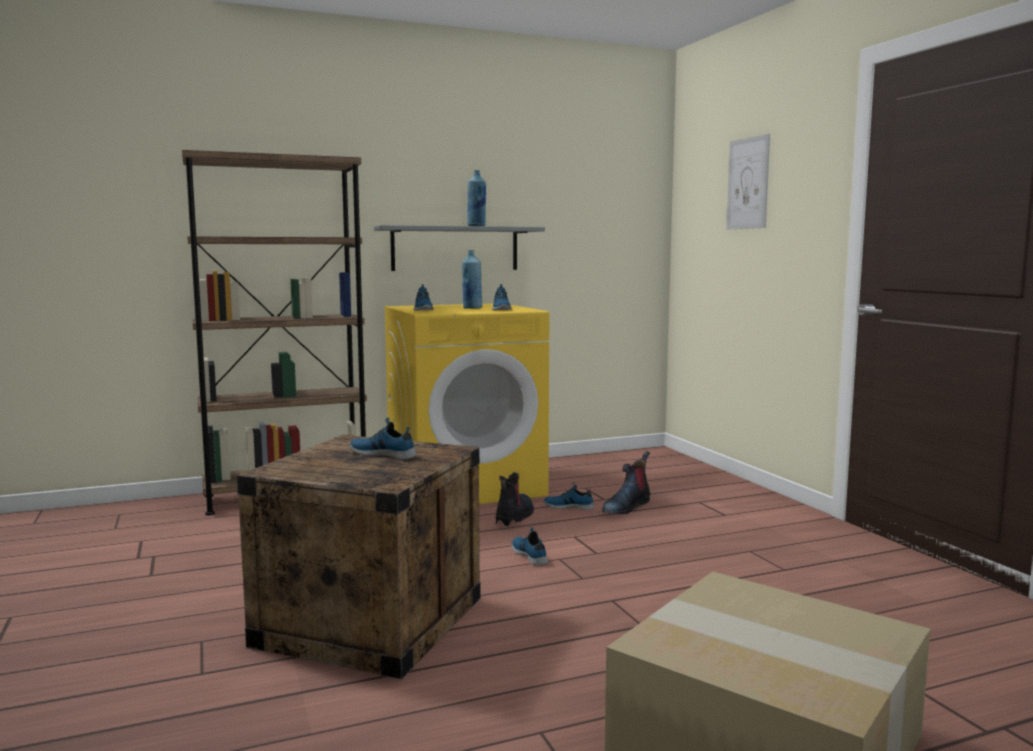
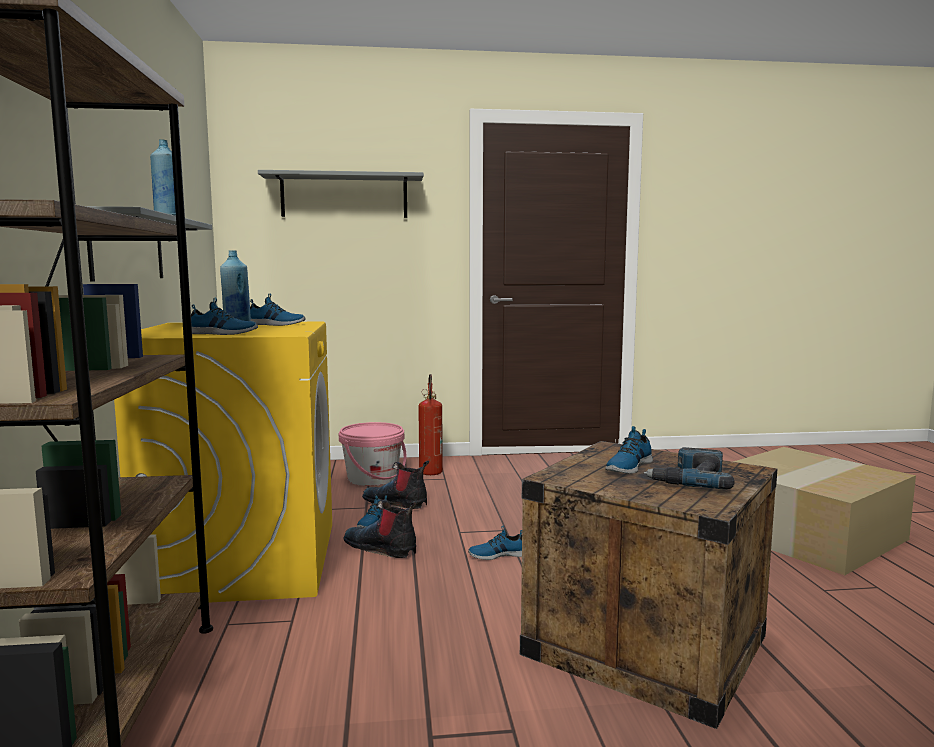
camera: 75 degrees left, 0 degrees up
(351, 468) = (689, 478): none -> power drill
(626, 507) = (396, 503): boot -> boot turned 150 degrees clockwise
(686, 490) = (372, 478): none -> pink bucket
(732, 508) = (430, 474): none -> fire extinguisher
(748, 183) = (344, 196): picture -> grey shelf

